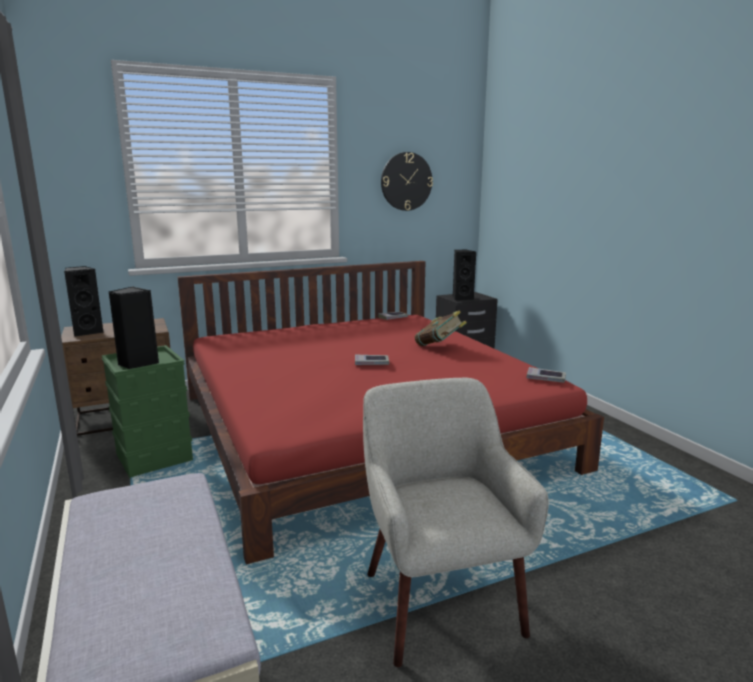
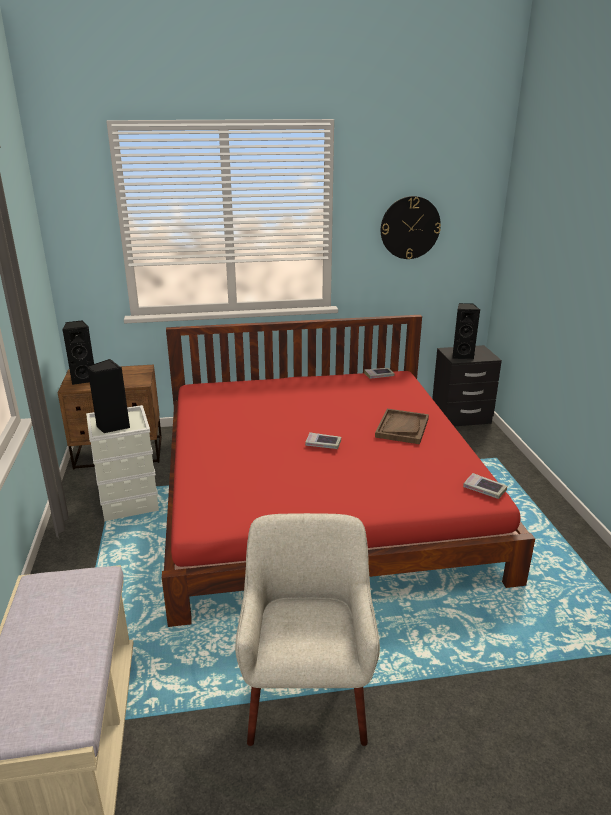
camera: 15 degrees right, 10 degrees up
(153, 457) = (128, 502): green storage box -> grey storage box
(439, 347) = (402, 428): book -> brown tray

